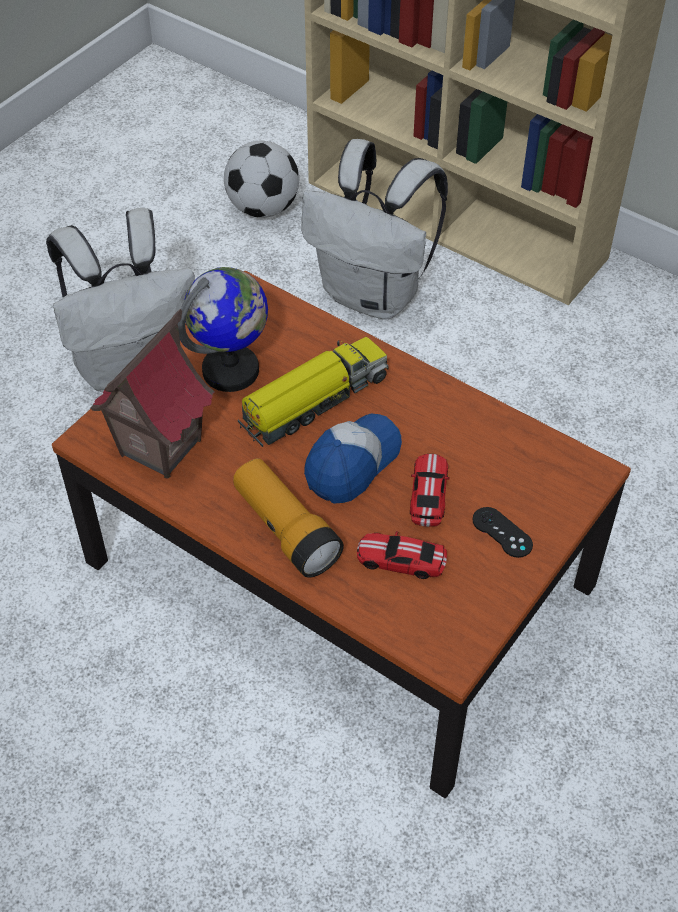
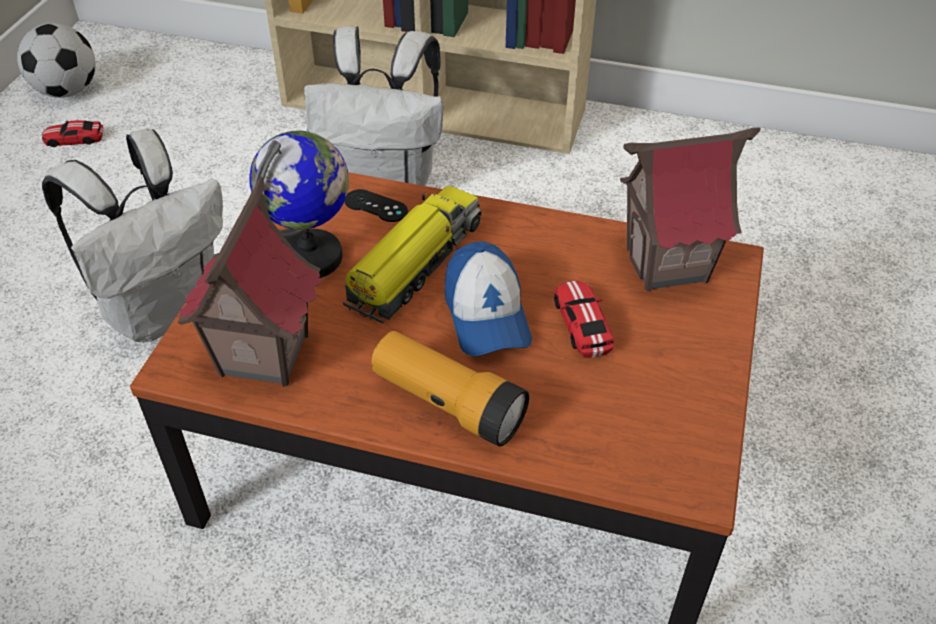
camera: 20 degrees left, 5 degrees down
(263, 208) = (245, 135): football -> football (67, 91)
(352, 463) = (486, 315): cap -> cap turned 150 degrees clockwise
(401, 560) = (589, 399): toy car -> toy car (74, 139)
(502, 532) = (677, 341): black game controller -> black game controller (376, 206)
(531, 462) = (667, 265): none -> toy house

